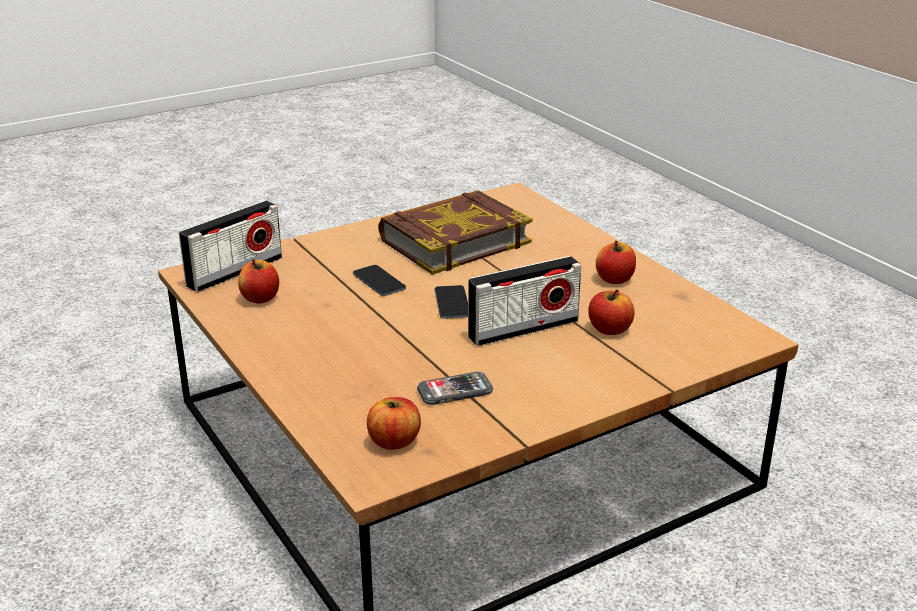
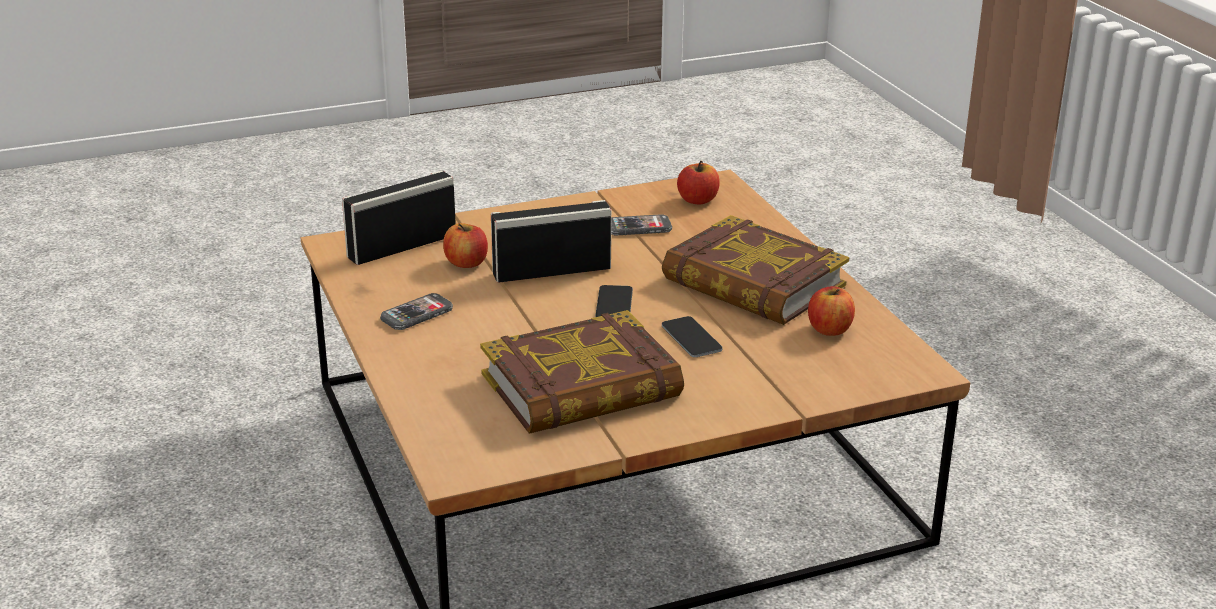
camera: 170 degrees left, 0 degrees up
(235, 272) = (869, 367): radio -> radio (402, 246)
(326, 334) = (753, 283): none -> book
(614, 279) = (417, 314): apple -> phone

